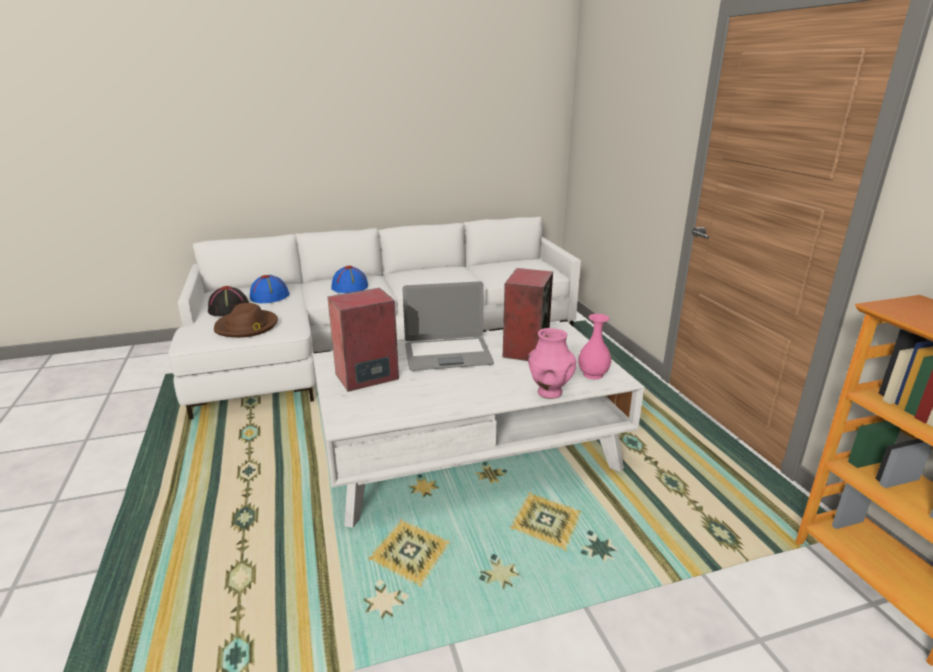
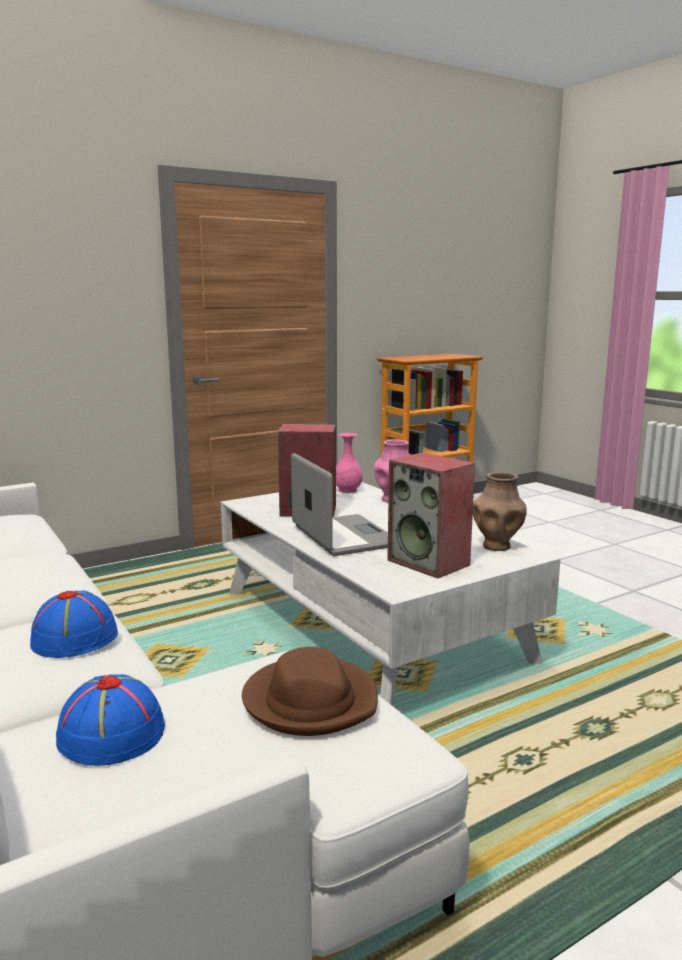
camera: 105 degrees left, 10 degrees down
(229, 309) = (215, 765): black hat -> none
(378, 415) = (497, 546): none -> brown vase

